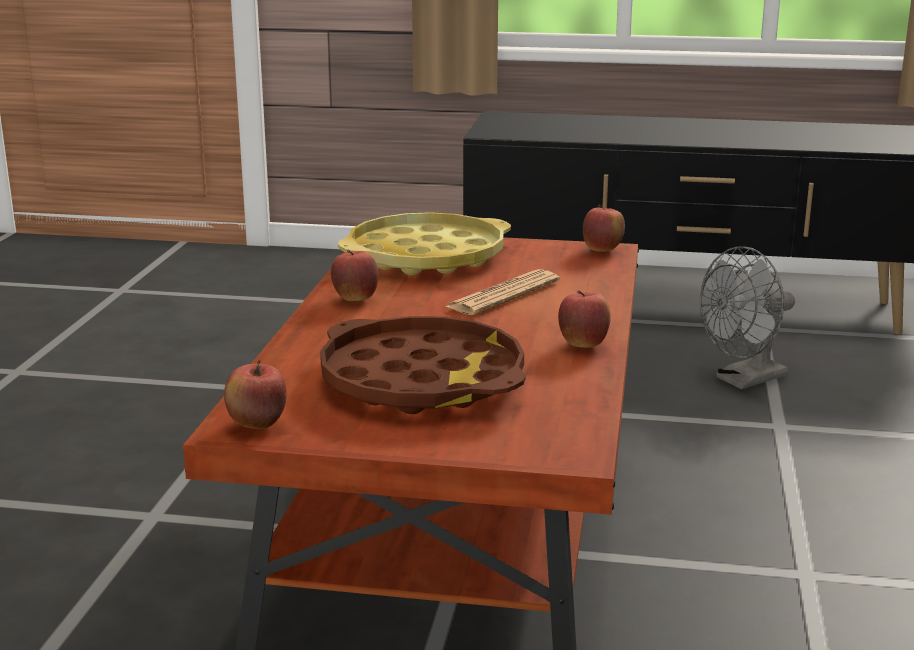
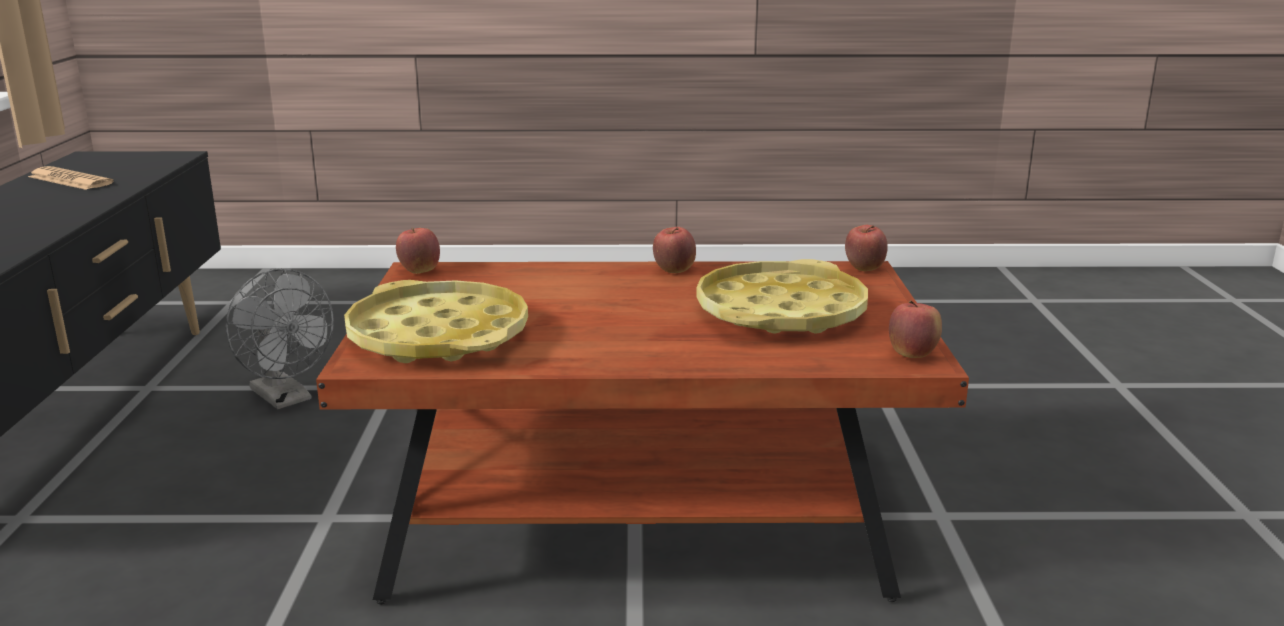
camera: 100 degrees left, 0 degrees up
(356, 299) = (591, 354): apple -> apple (864, 269)
(422, 380) = (780, 312): brown tray -> yellow tray
(503, 294) = (559, 299): newspaper -> newspaper (70, 180)

